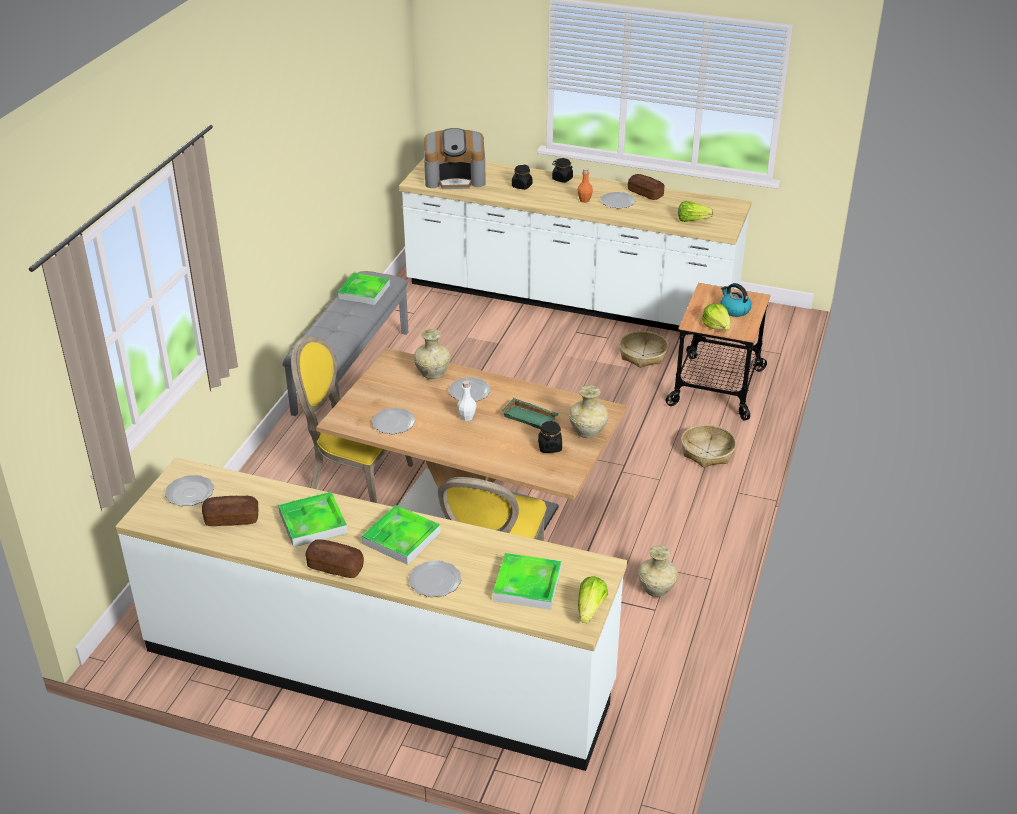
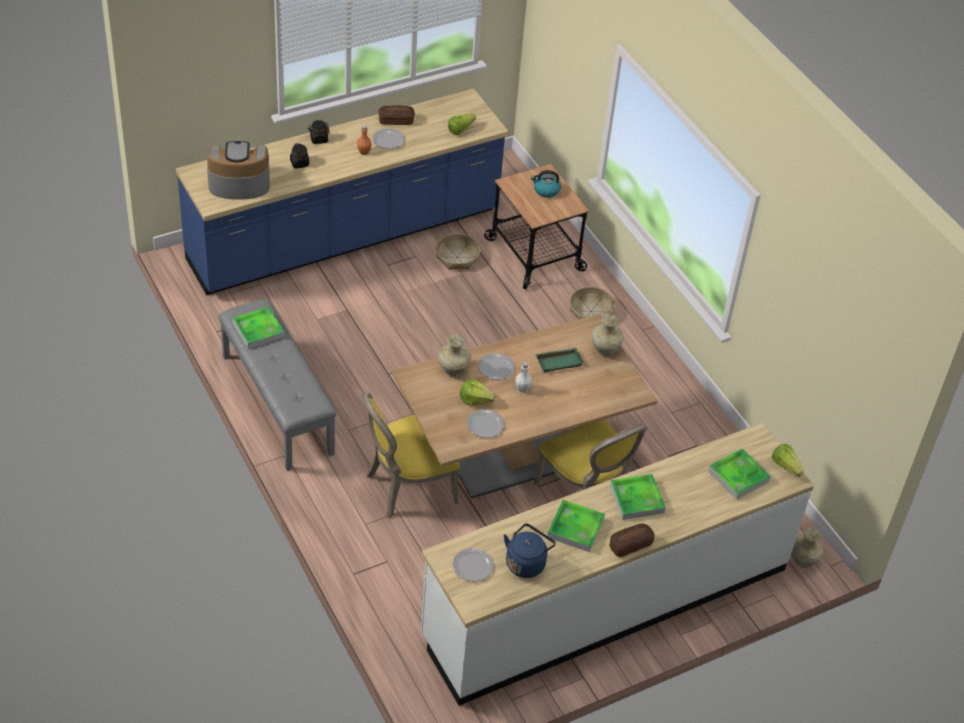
camera: 50 degrees left, 10 degrees up
(232, 519) = (526, 563): bread -> blue kettle
(434, 581) = (692, 511): plate -> none
(455, 178) = (238, 184): coffee machine -> coffee machine turned 135 degrees counterclockwise
(550, 447) = (599, 376): black jar -> none
(569, 300) = (345, 238): white counter -> blue counter
(655, 589) = (681, 431): beige vase -> beige vase (802, 561)
(716, 326) = (553, 212): lettuce -> lettuce (475, 399)

